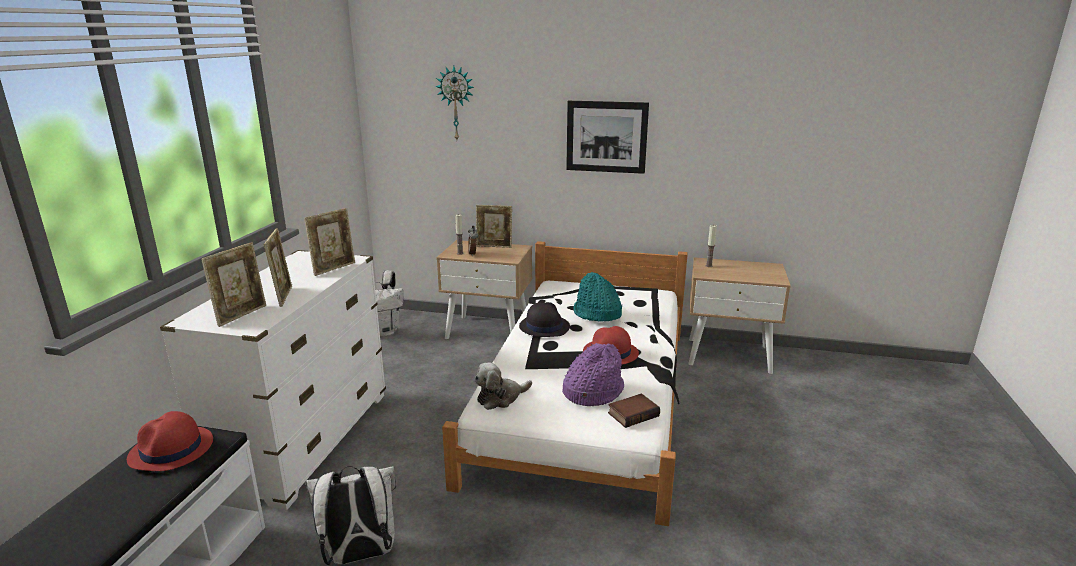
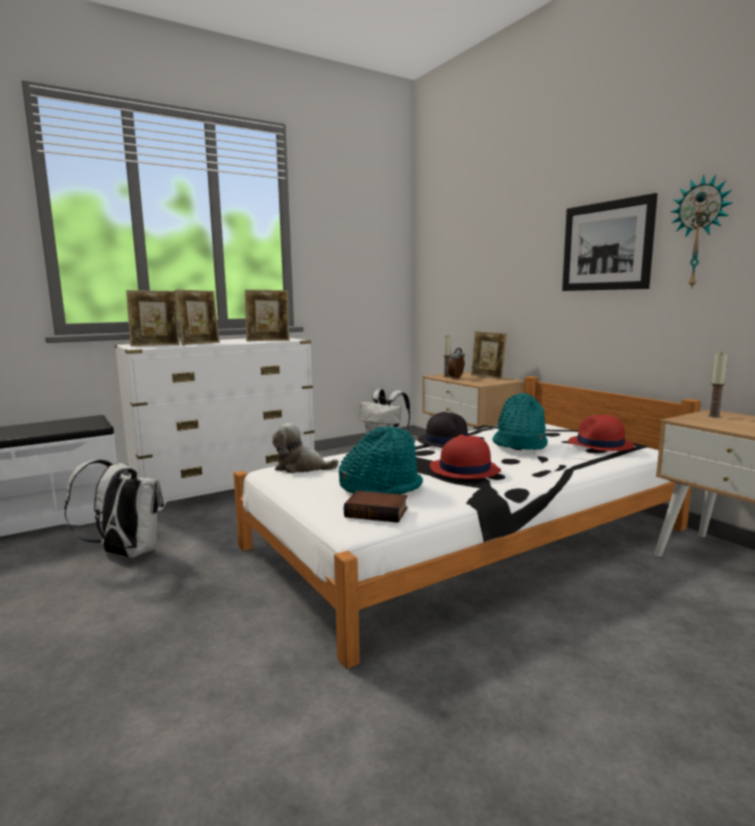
camera: 45 degrees right, 10 degrees down
(171, 450) = (70, 423): red hat -> red hat (600, 444)
(456, 103) = (475, 231): wall clock -> wall clock (700, 233)
(592, 392) = (381, 487): purple hat -> turquoise hat

